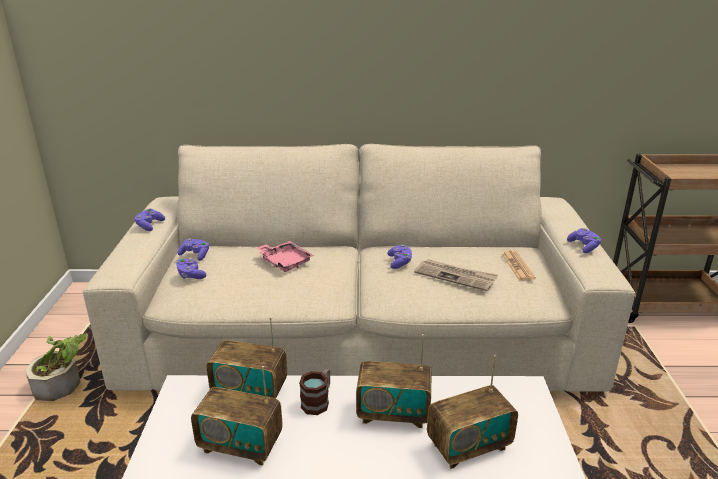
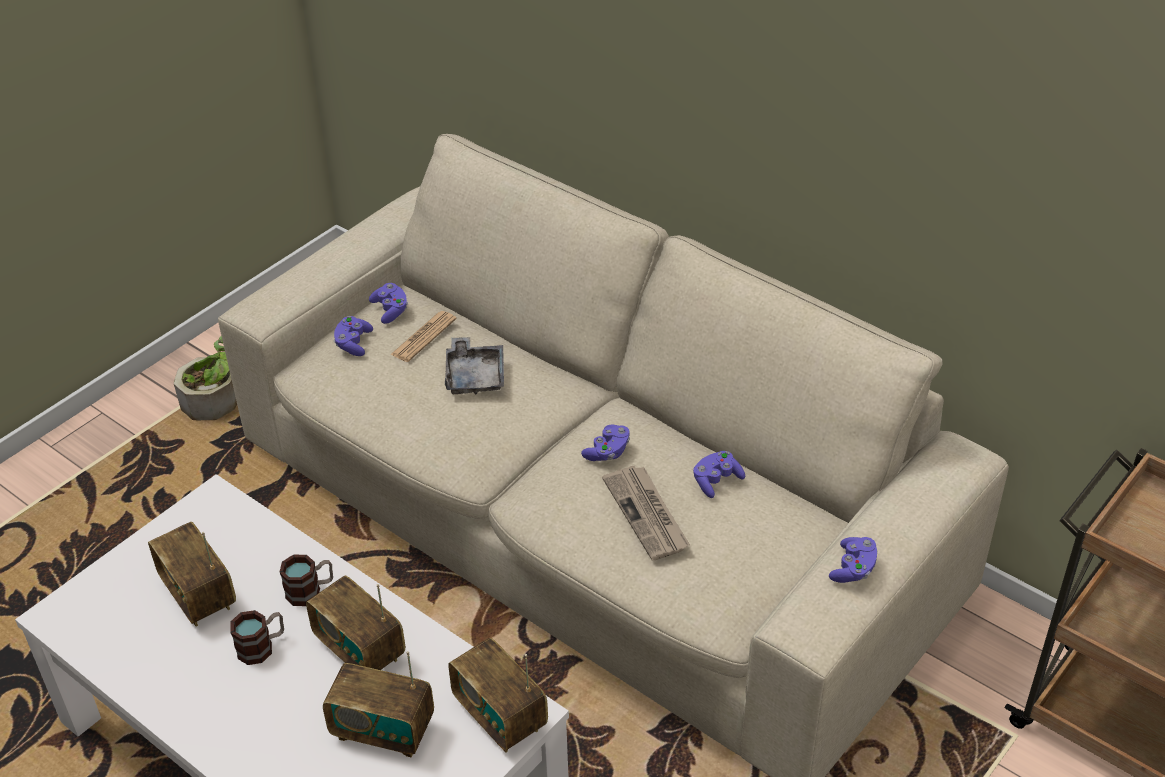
camera: 40 degrees right, 15 degrees up
(149, 225) = (359, 242): purple game controller -> purple game controller (716, 481)
(250, 392) = (264, 541): radio -> radio (500, 716)
(285, 262) = (475, 376): pink tray -> grey tray
(327, 449) = (262, 646): none -> mug
(517, 266) = (756, 544): newspaper -> newspaper (423, 337)

